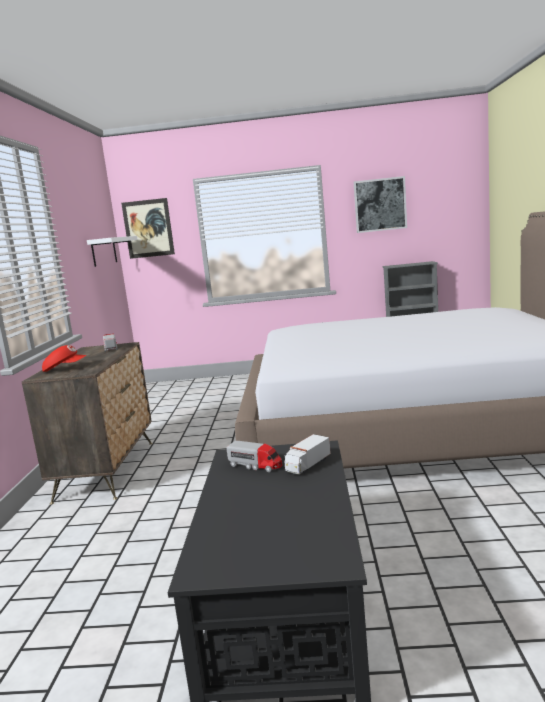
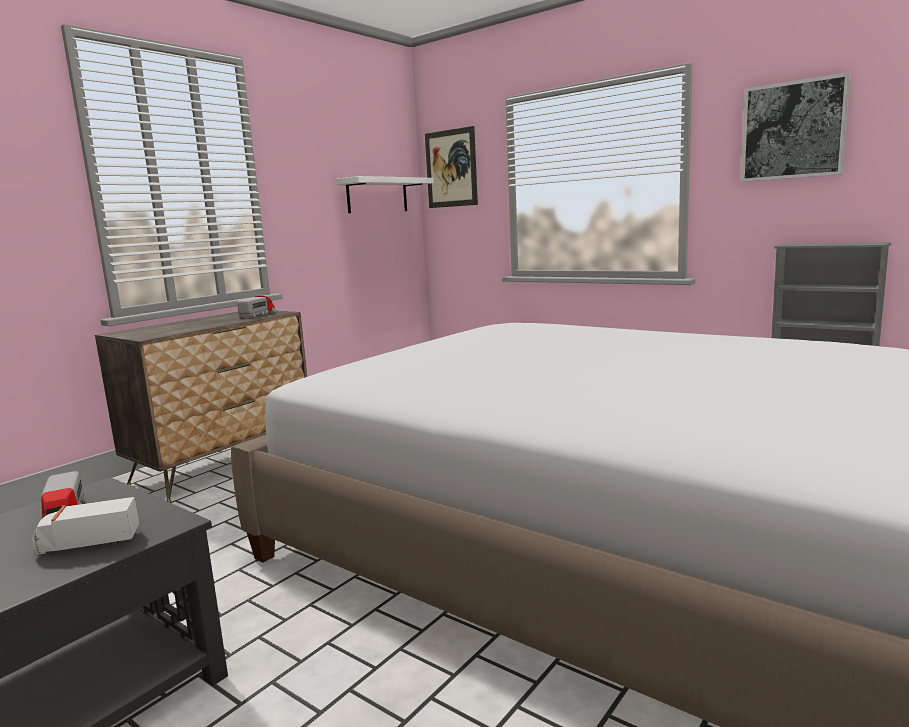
camera: 35 degrees right, 0 degrees up
(65, 369) = (154, 329): red cap -> none

